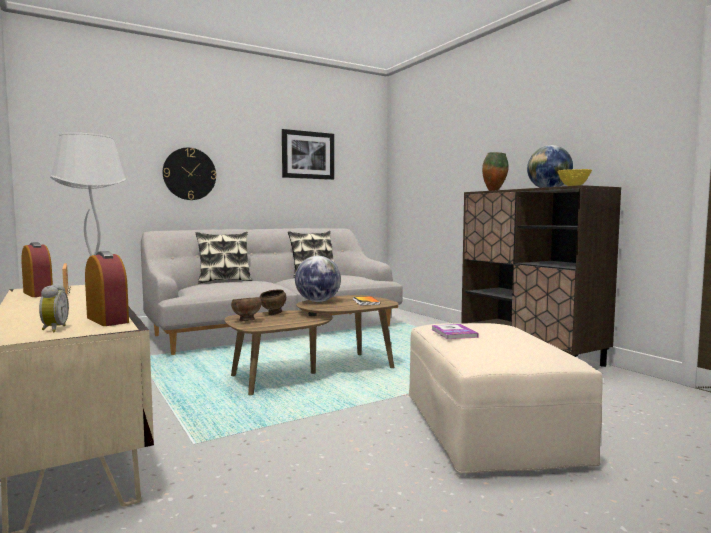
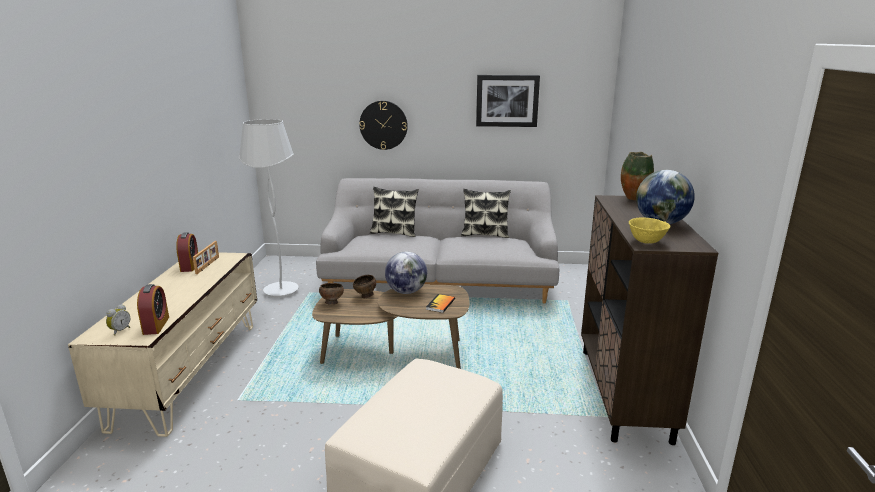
camera: 35 degrees right, 15 degrees up
(454, 333) = (399, 387): book -> none

